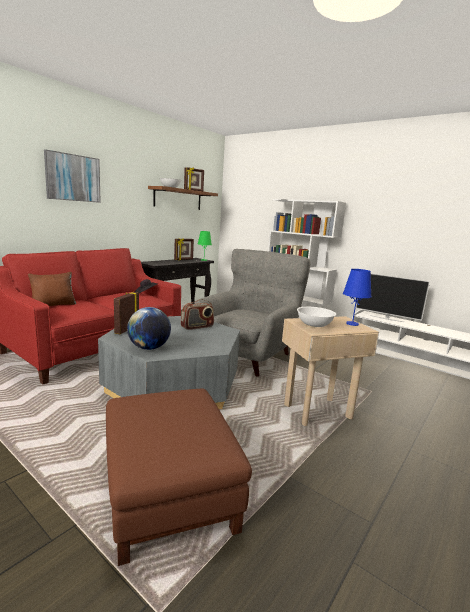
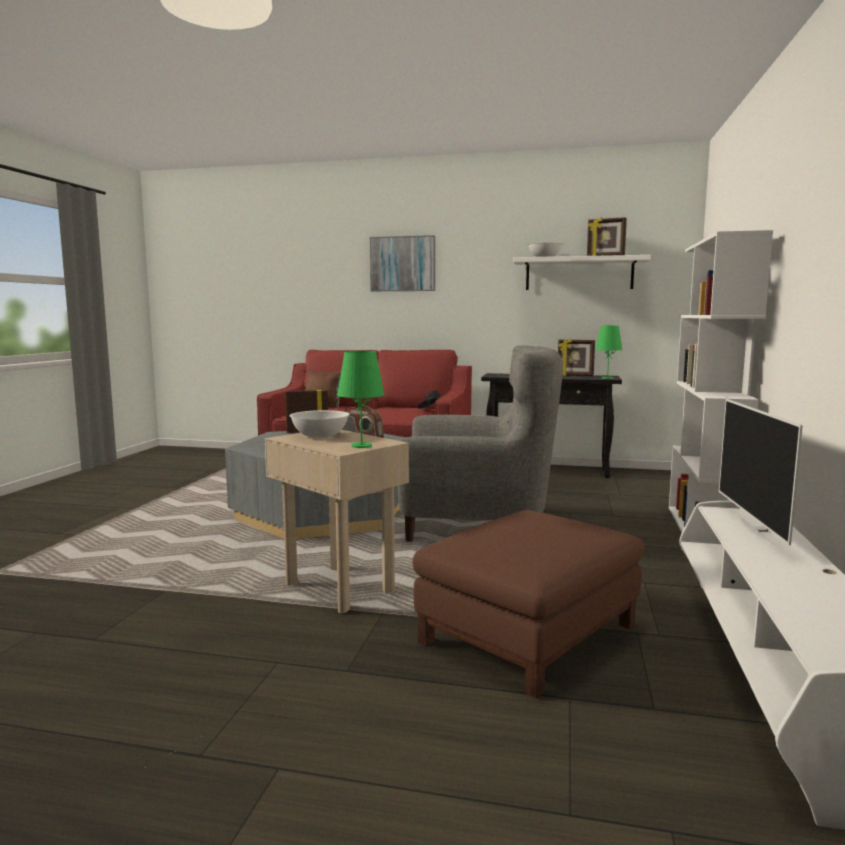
camera: 65 degrees right, 5 degrees down
(149, 348) = (262, 443): globe -> none
(167, 489) = (125, 549): brown ottoman -> brown ottoman (528, 632)
(178, 199) = (579, 274): brown shelf -> white shelf
(352, 324) = (361, 446): blue table lamp -> green table lamp

